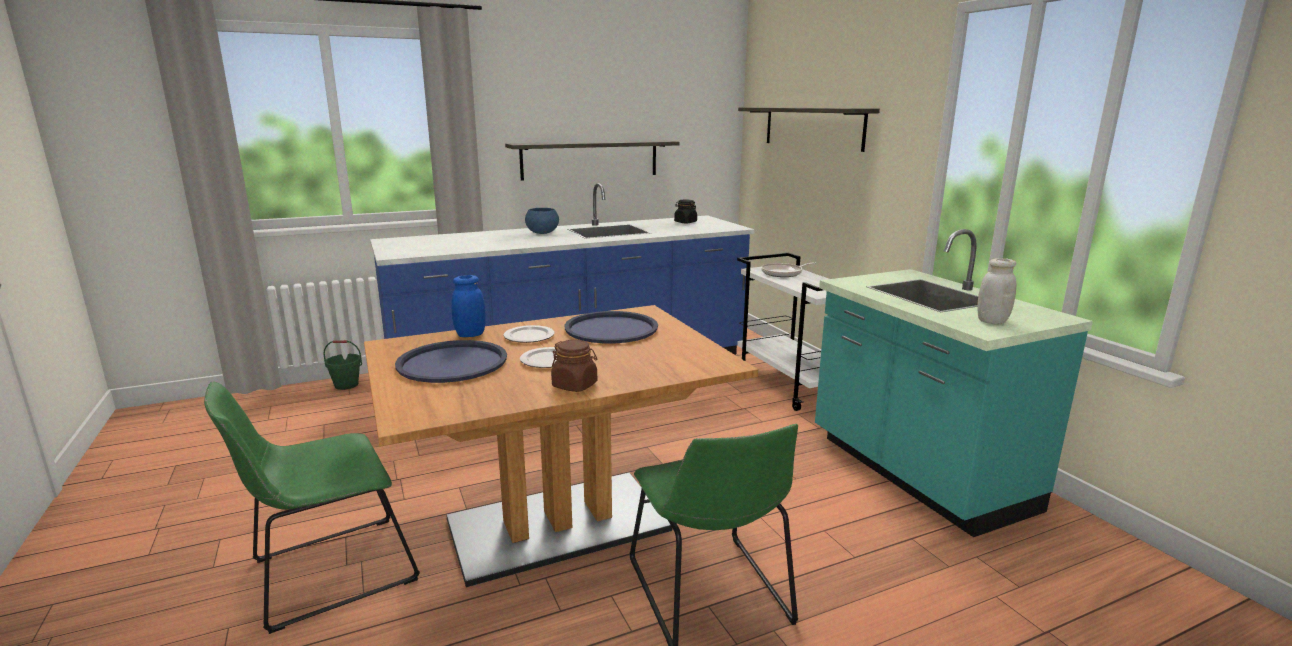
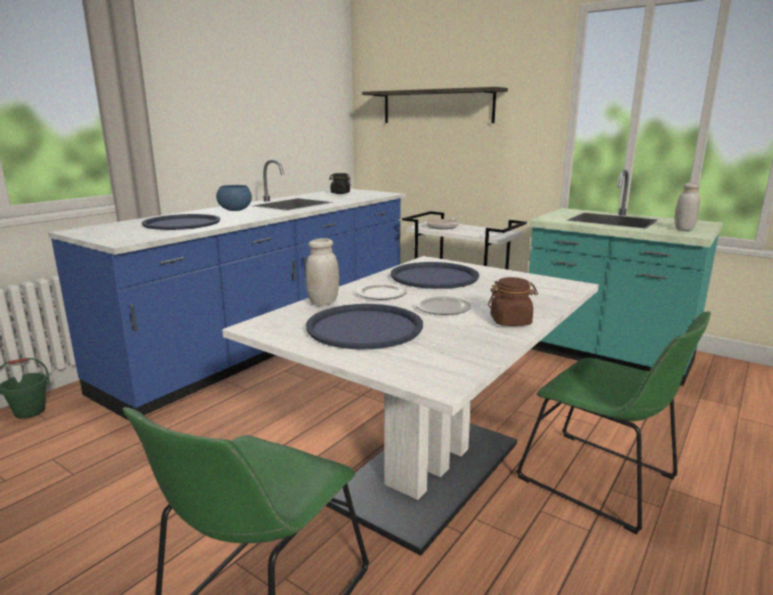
camera: 30 degrees left, 0 degrees up
(470, 242) = (181, 223): none -> blue tray
(470, 334) = (323, 302): blue jar -> white jar
(558, 525) = (428, 472): brown dining table -> white dining table
(590, 159) = (245, 139): shelf -> none

